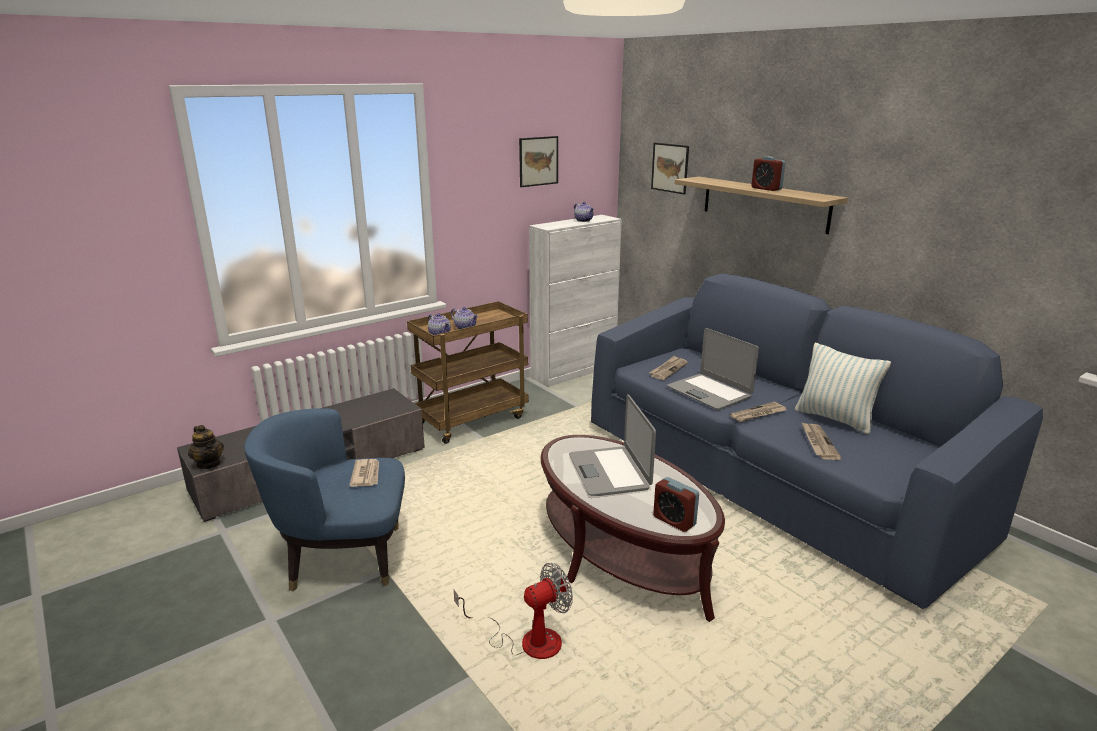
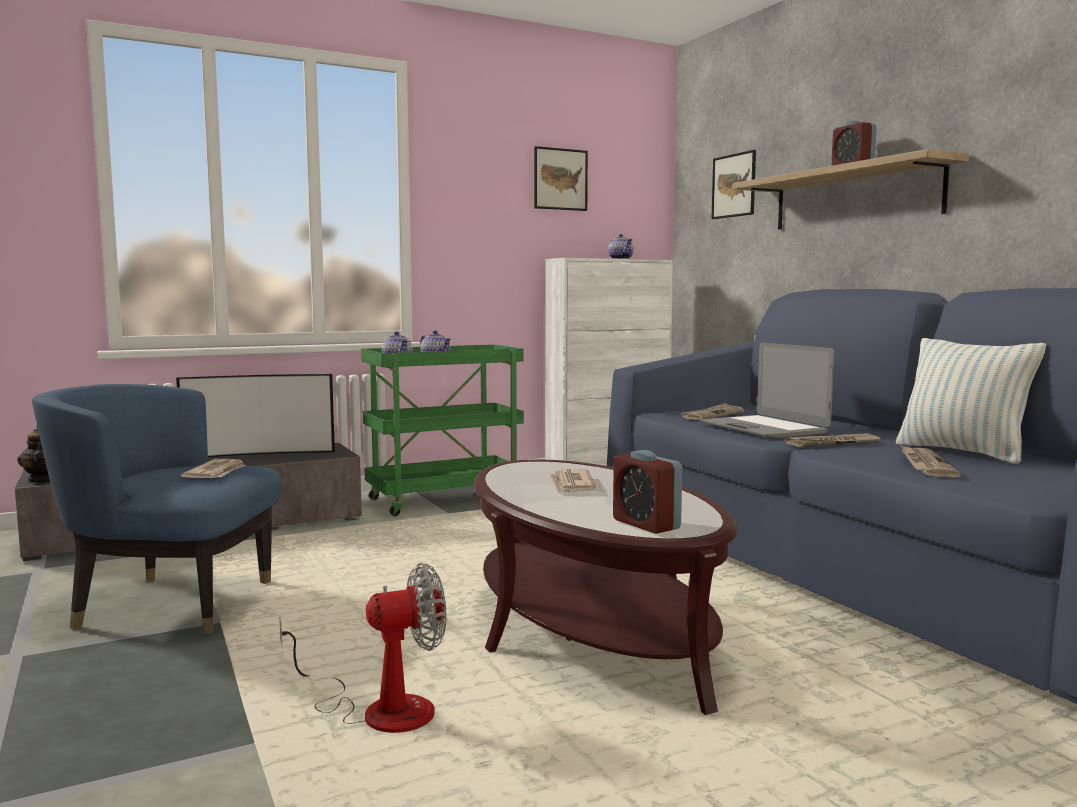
camera: 10 degrees right, 15 degrees down
(345, 410) = (260, 454): none -> television
(472, 419) = (445, 499): brown cart -> green cart
(609, 472) = (571, 485): laptop -> newspaper

